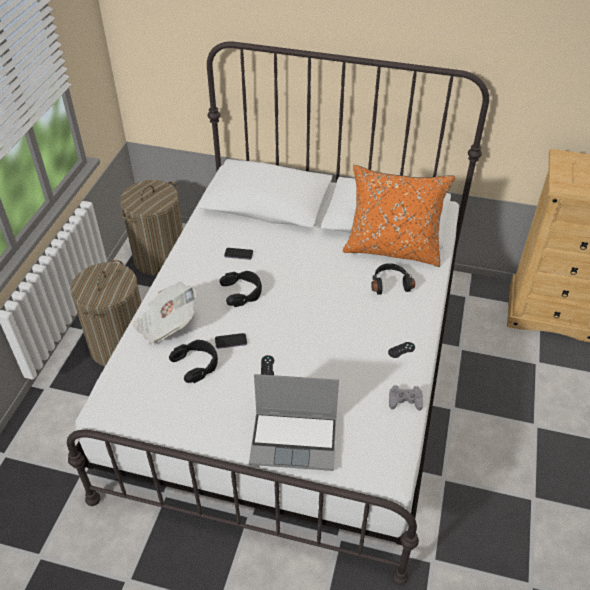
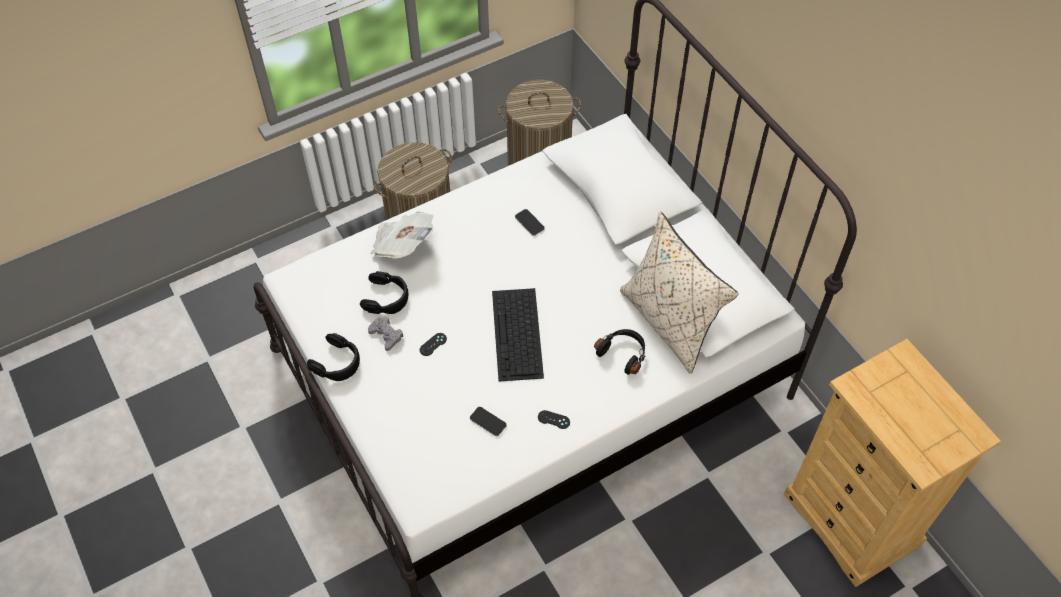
camera: 45 degrees right, 10 degrees up
(231, 341) = (432, 299): phone -> phone (488, 422)
(242, 292) = (491, 261): black headphones -> black headphones (337, 362)
(295, 440) = (383, 419): laptop -> none
(315, 320) = (517, 334): none -> keyboard
(392, 249) = (669, 322): orange pillow -> beige pillow
(405, 400) = (501, 462): grey game controller -> grey game controller (386, 335)

